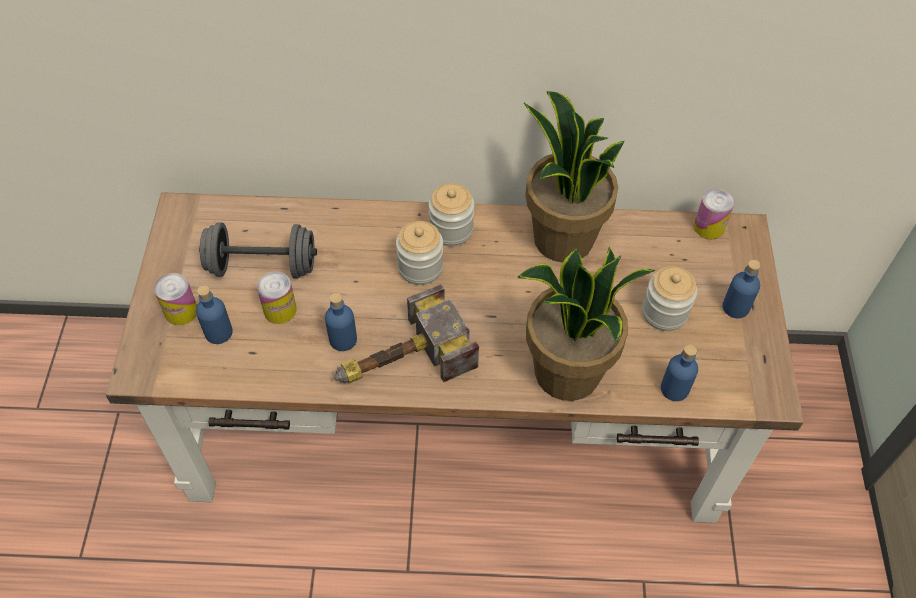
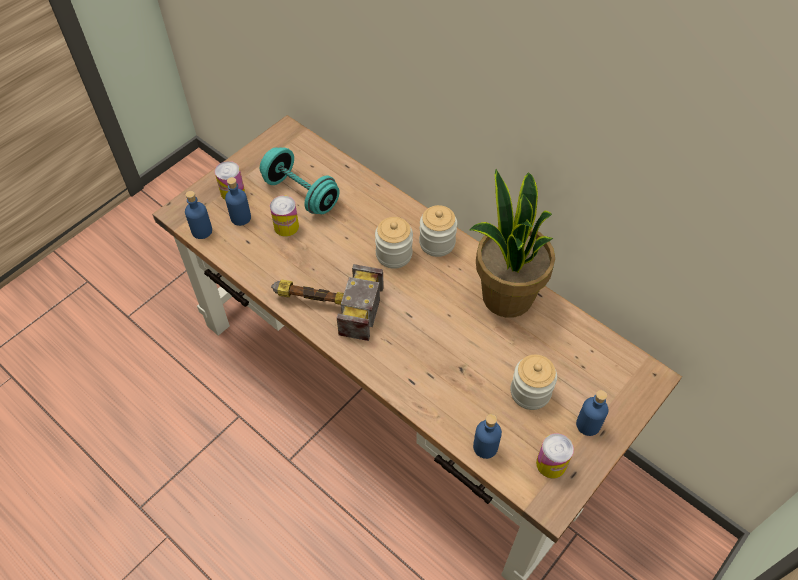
camera: 40 degrees right, 0 degrees up
(262, 266) = (301, 194): grey dumbbell -> turquoise dumbbell
(343, 339) = (305, 268): blue bottle -> blue bottle (202, 231)
(567, 374) = (421, 385): potted plant -> none
(708, 227) = (625, 356): can -> can (551, 464)

